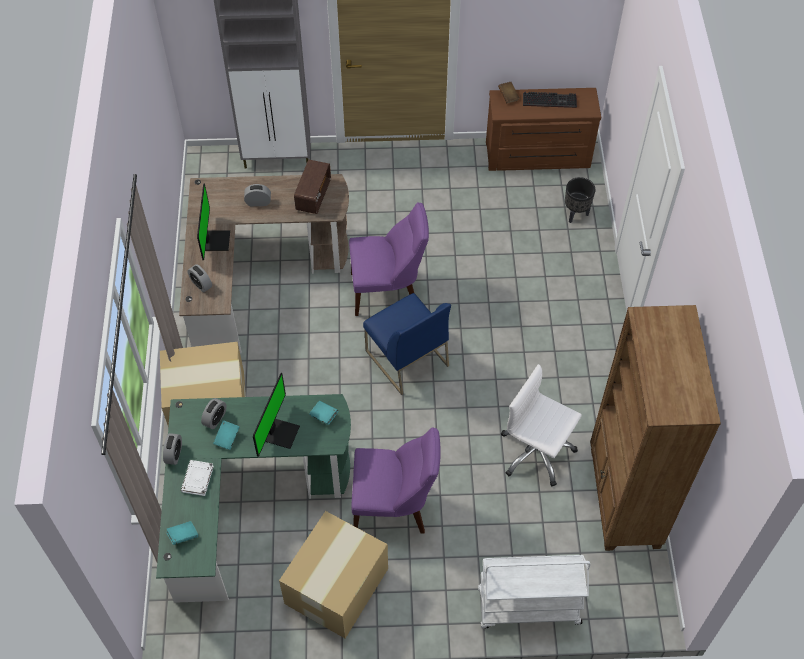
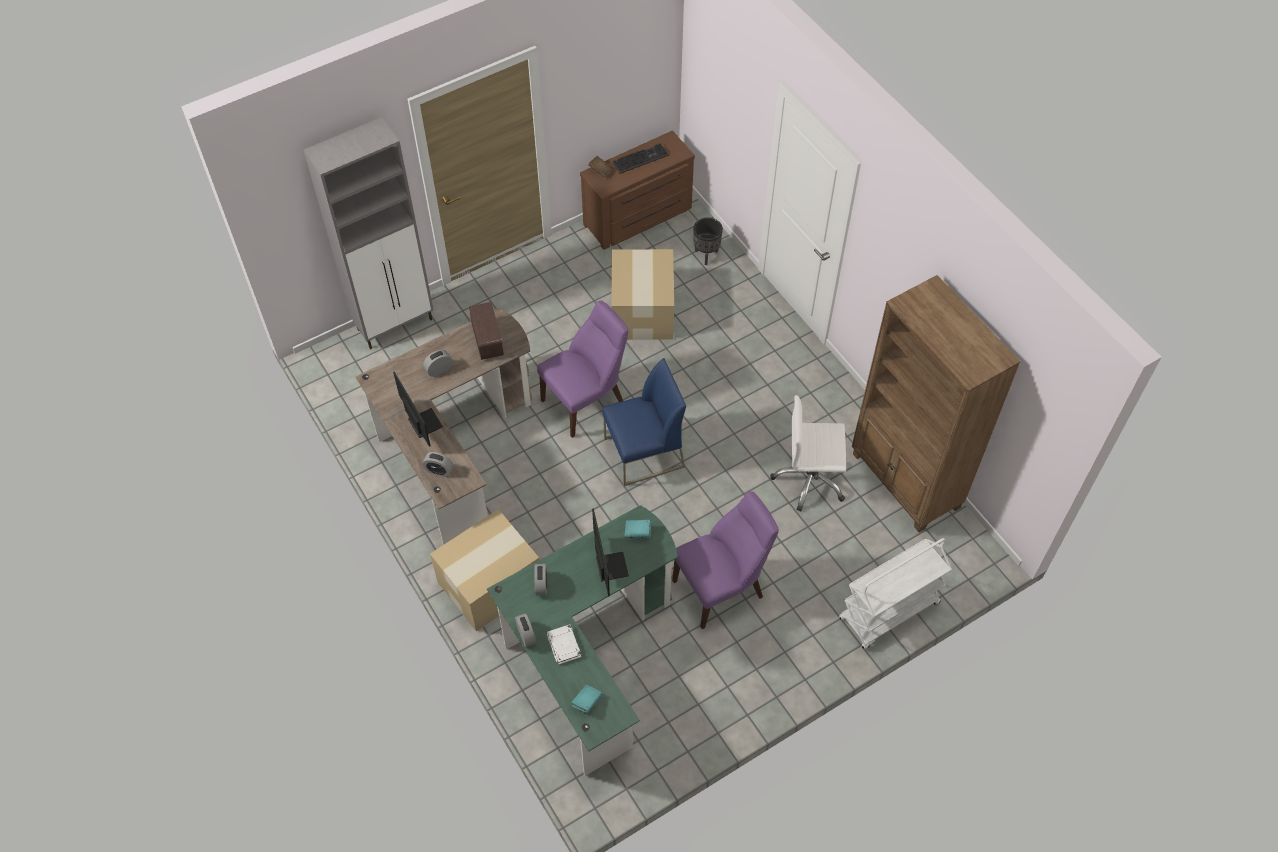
camera: 30 degrees left, 0 degrees up
(227, 438) = (565, 596): turquoise book -> none
(338, 585) = (719, 681): cardboard box -> cardboard box (643, 310)
(406, 358) = (643, 453): blue chair -> blue chair turned 45 degrees counterclockwise

